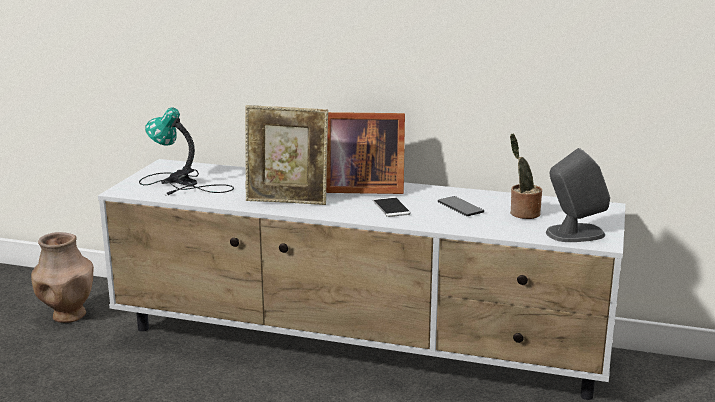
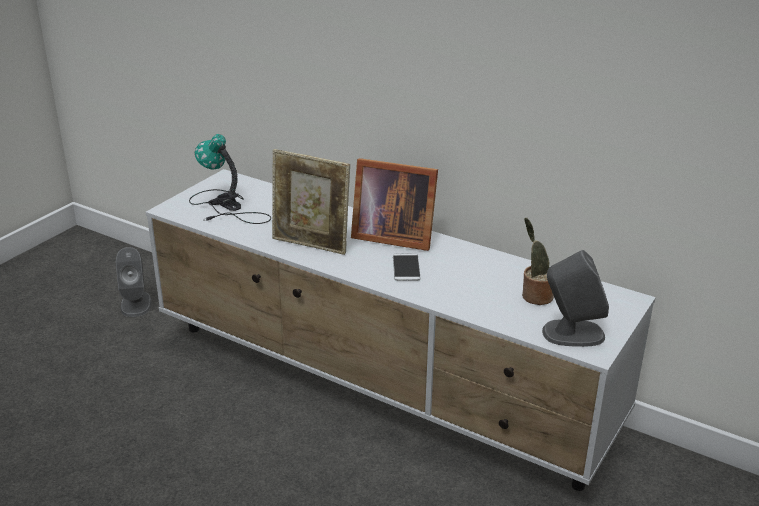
camera: 15 degrees right, 10 degrees up
(68, 316) = (136, 304): brown vase -> grey speaker
(460, 207) = (476, 277): phone -> none

